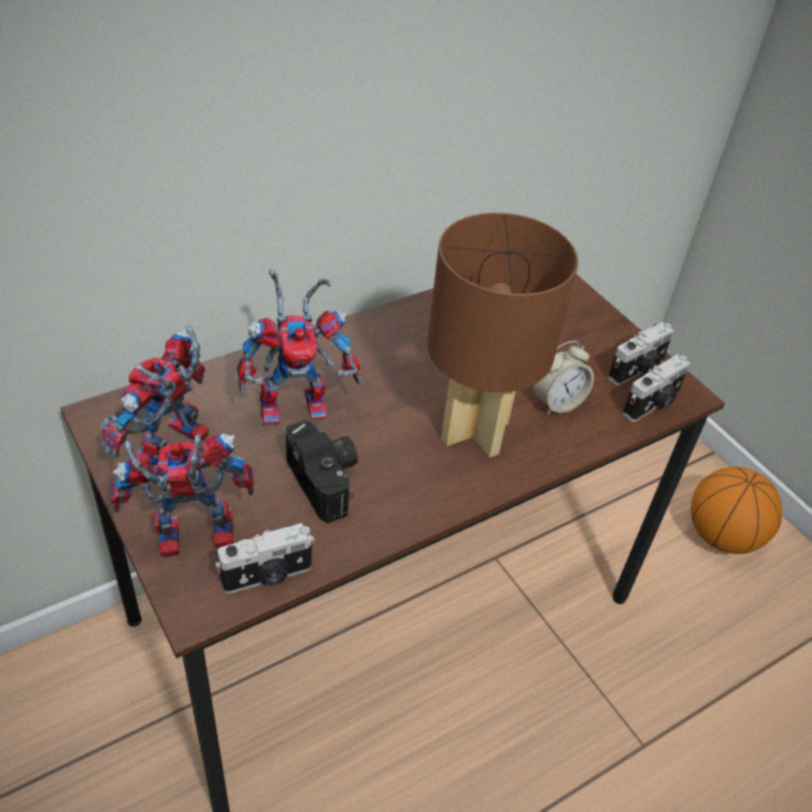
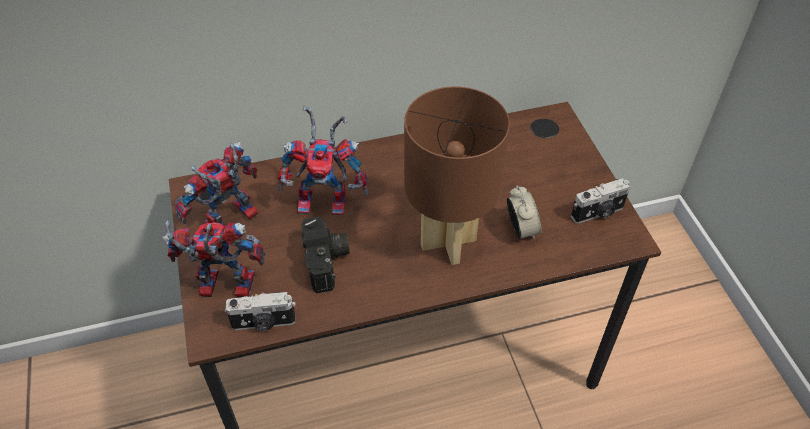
camera: 20 degrees right, 5 degrees up
(556, 402) = (521, 230): alarm clock -> alarm clock turned 90 degrees counterclockwise
(652, 404) = (598, 243): camera -> none
(721, 536) = (698, 351): basketball -> none

